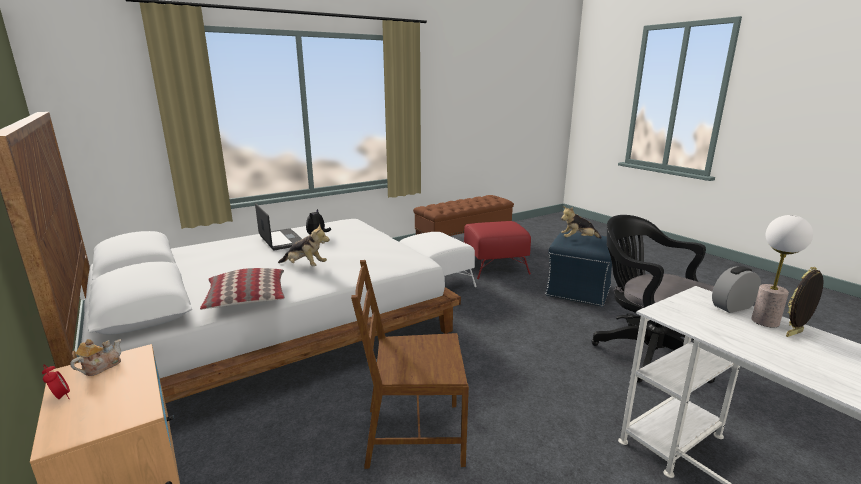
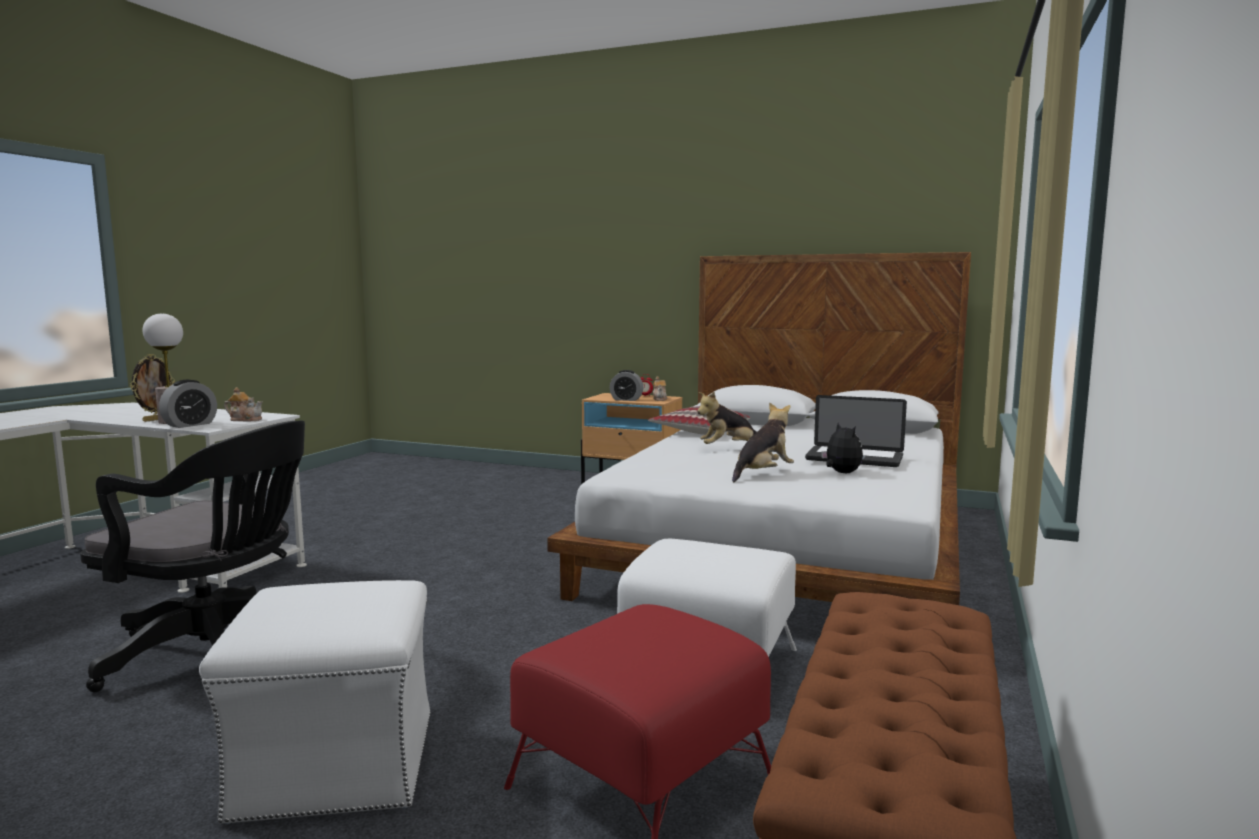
camera: 145 degrees right, 10 degrees down
(133, 382) = (626, 399): none -> alarm clock
(413, 435) = (505, 530): brown chair -> none
(578, 239) = (345, 600): plush toy -> plush toy (762, 474)
(579, 291) = (333, 765): blue ottoman -> white ottoman
(685, 308) = (245, 419): none -> teapot

